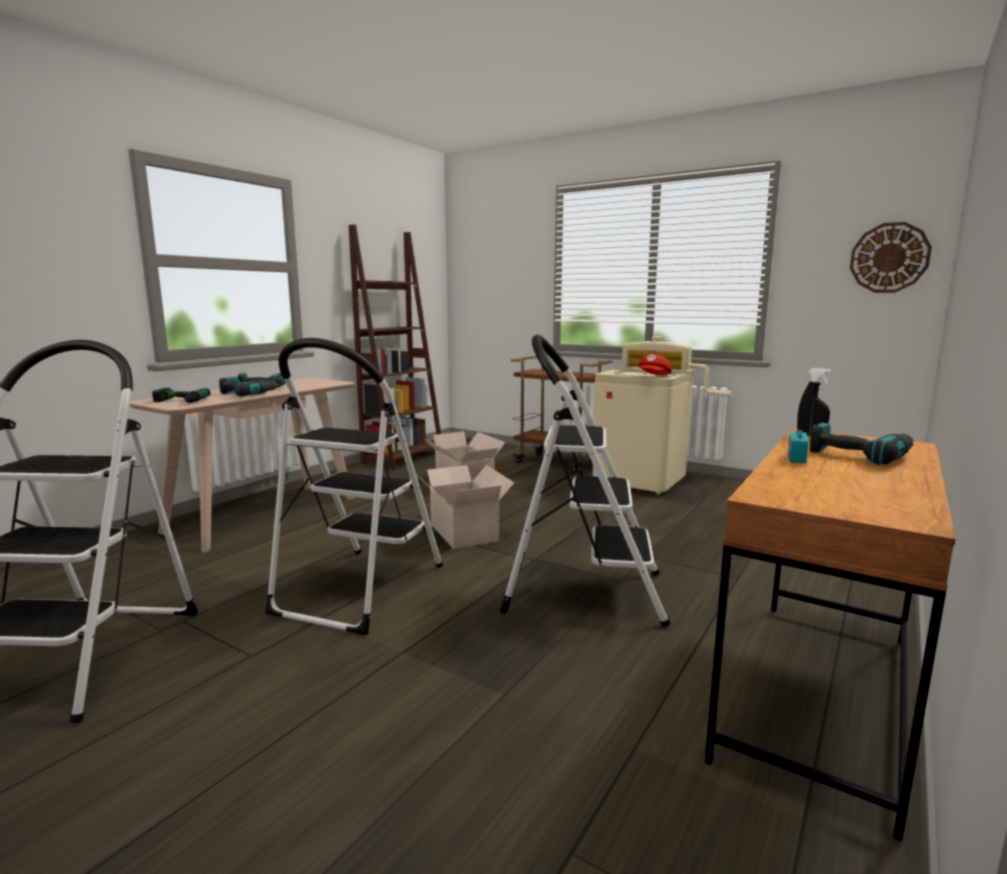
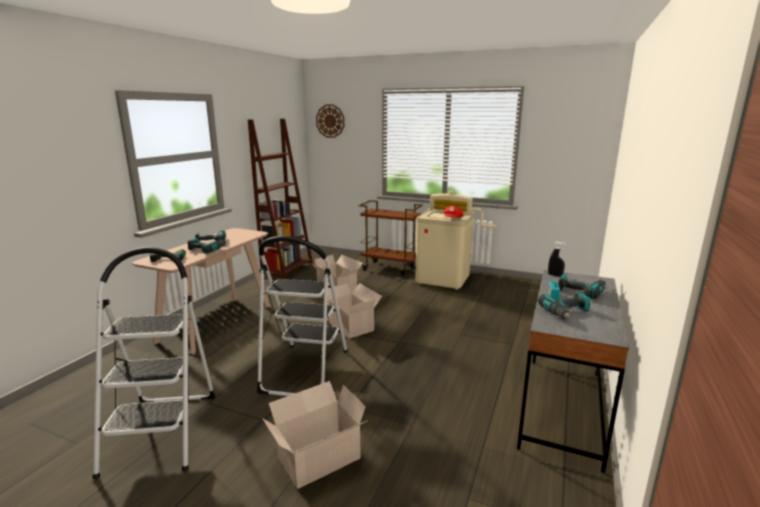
camera: 10 degrees left, 5 degrees up
(305, 732) = (316, 459): none -> cardboard box
(579, 591) = (430, 361): step ladder -> none
(818, 481) = (567, 313): none -> power drill
(818, 694) = (562, 407): brown desk -> grey desk
(889, 258) = (584, 148): wall clock -> wall clock (330, 121)

